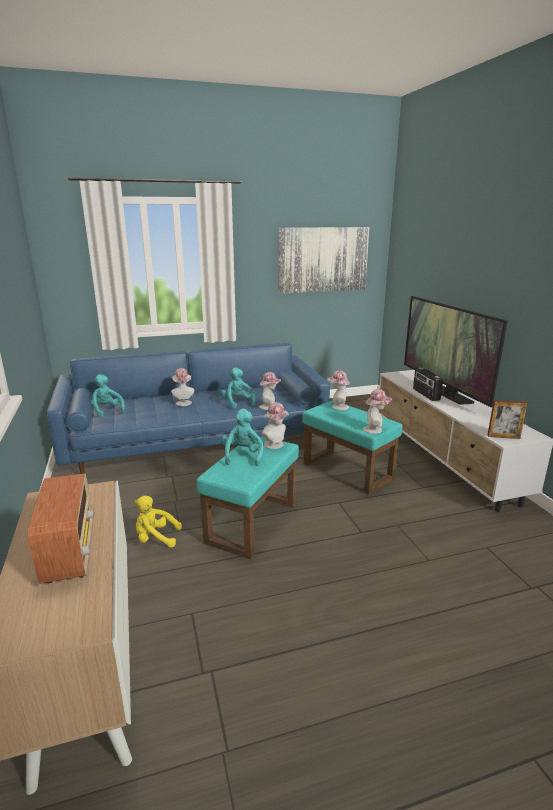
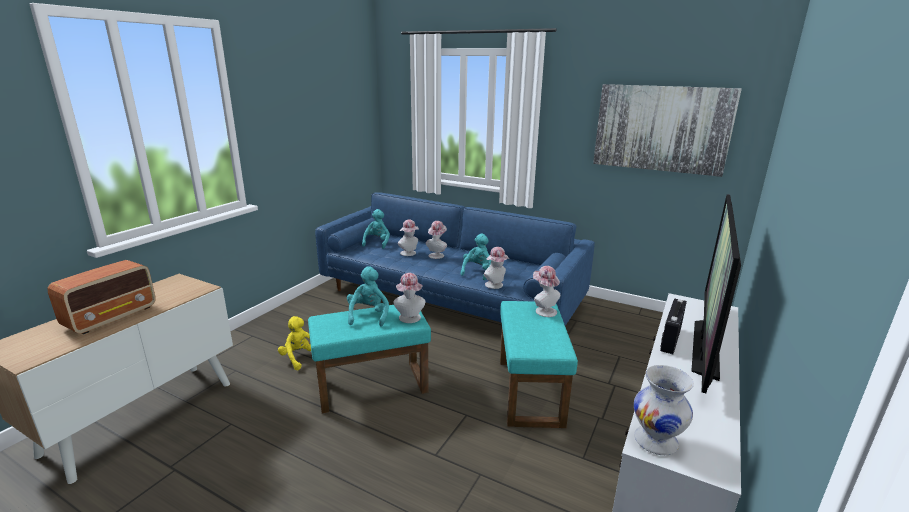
camera: 45 degrees right, 0 degrees up
(242, 456) = (368, 315): turquoise plush toy -> turquoise plush toy turned 45 degrees counterclockwise
(375, 429) = (529, 350): hat -> hat (409, 253)
(503, 437) = (656, 441): picture frame -> white vase

